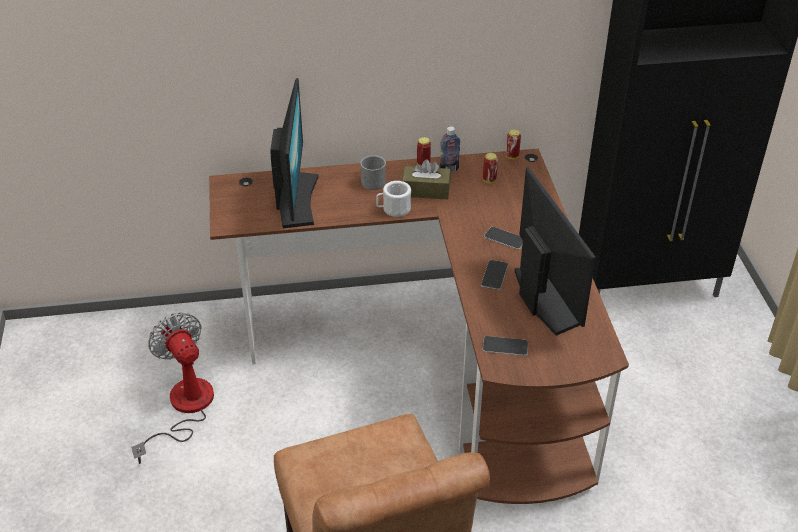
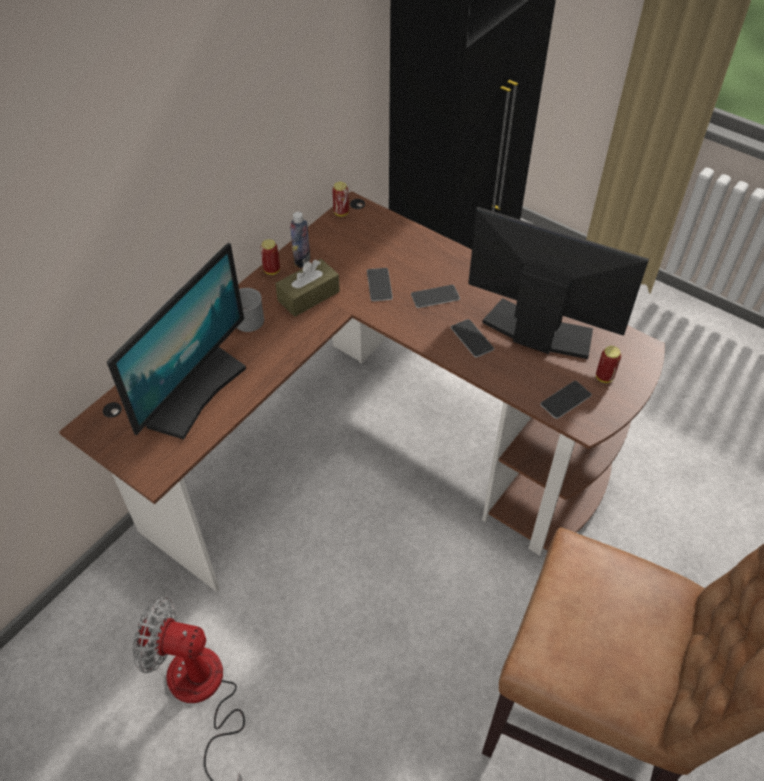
camera: 45 degrees left, 10 degrees up
(296, 200) = (195, 392): monitor -> monitor turned 75 degrees clockwise
(393, 209) = (303, 335): white mug -> none
(478, 210) = (379, 284): none -> phone
(489, 180) = (350, 248): can -> can (604, 377)

